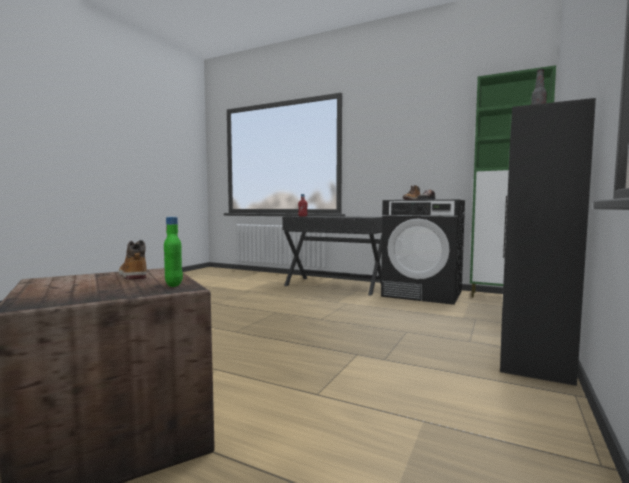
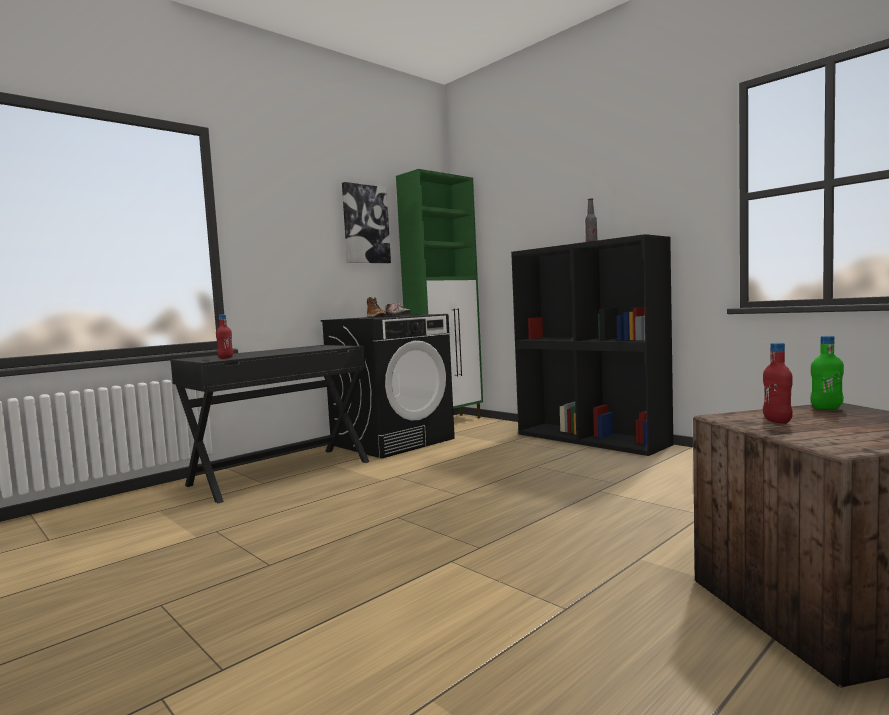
camera: 70 degrees left, 0 degrees up
(133, 275) = (777, 421): boot -> red bottle
(446, 130) = (365, 224): none -> picture

